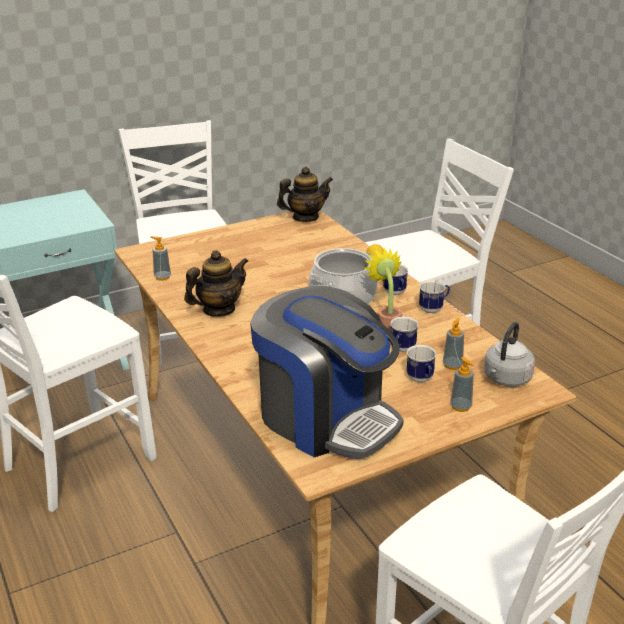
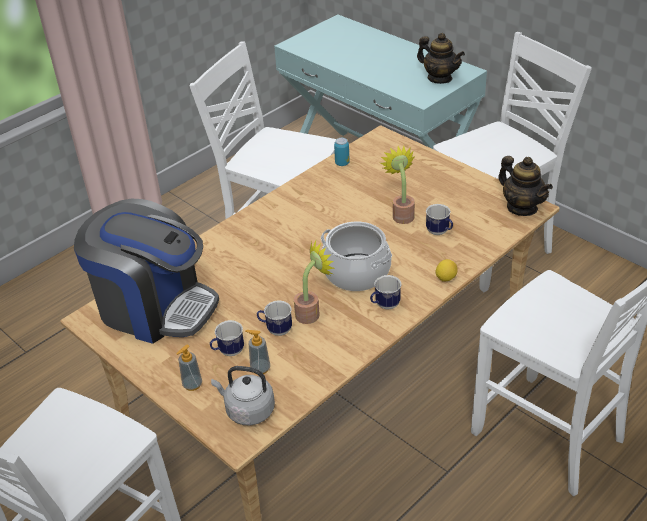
camera: 75 degrees right, 10 degrees up
(162, 277) = (342, 163): soap dispenser -> can
(218, 310) = (300, 208): teapot -> teapot (439, 78)
(272, 264) = (401, 214): none -> potted plant
(326, 418) = (155, 307): coffee machine -> coffee machine turned 90 degrees counterclockwise
(434, 309) = (365, 338): mug -> mug (440, 232)

